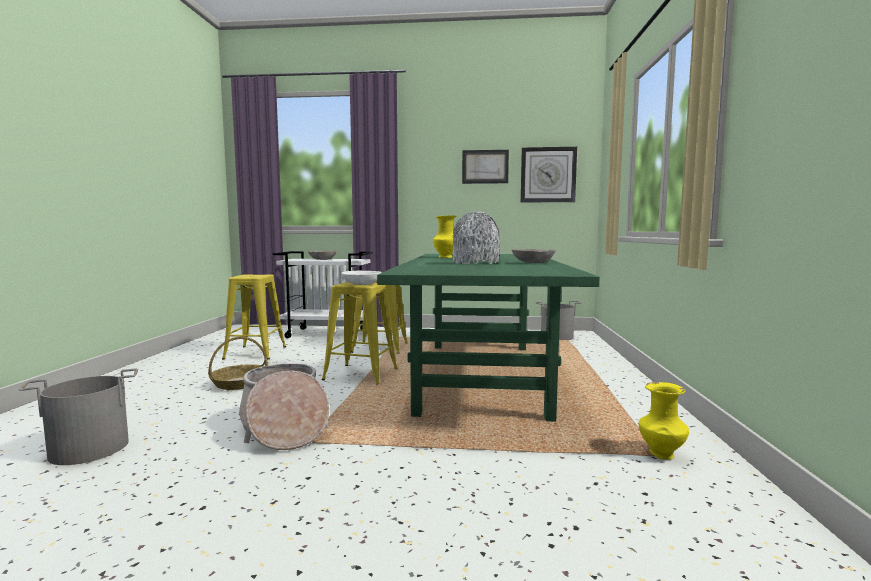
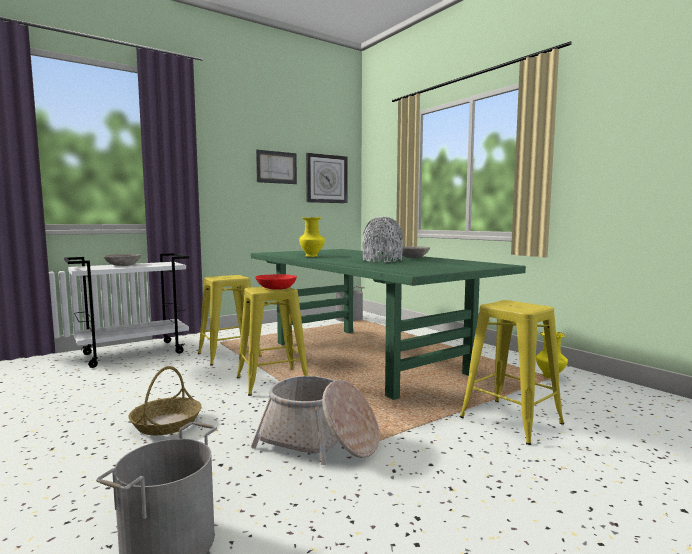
camera: 40 degrees left, 0 degrees up
(255, 352) = (94, 391): yellow stool -> yellow stool (510, 420)
(361, 284) = (276, 288): white bowl -> red bowl

